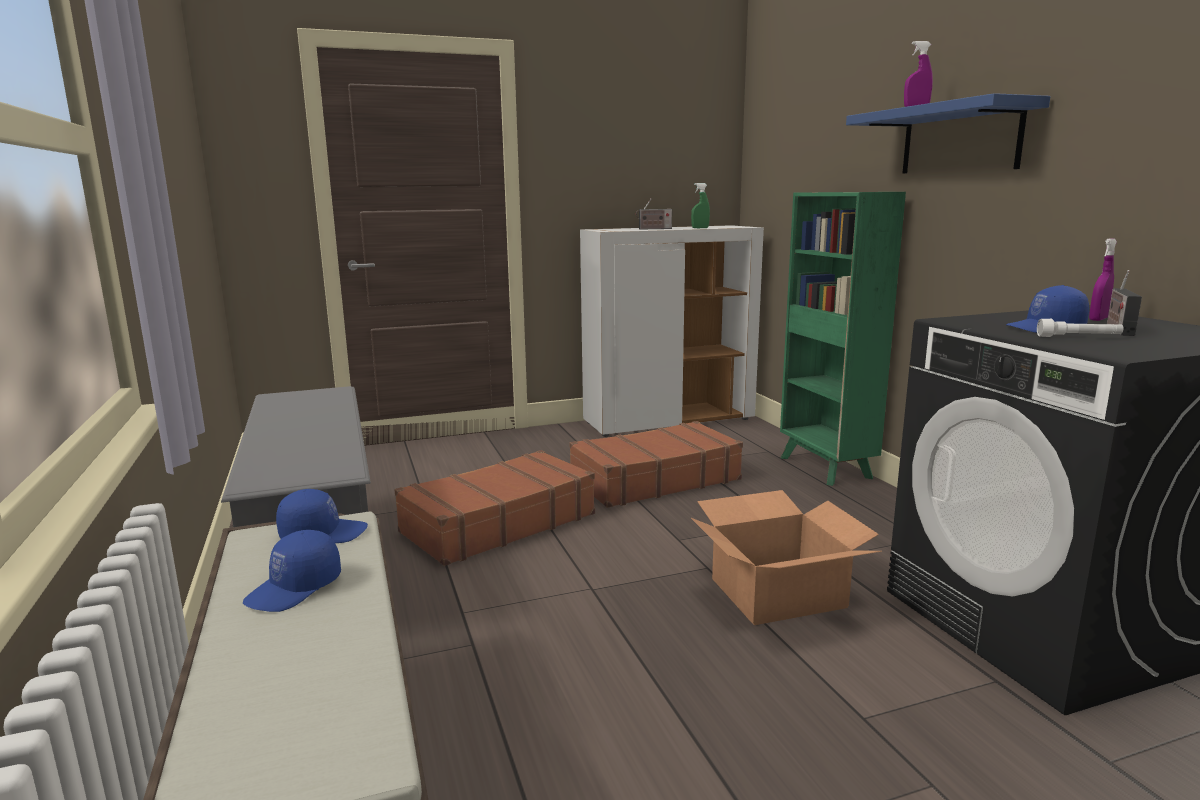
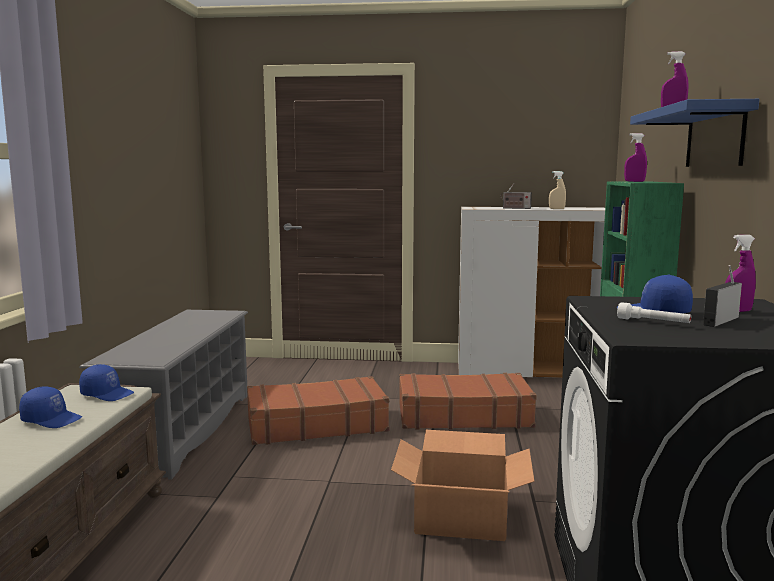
camera: 25 degrees right, 5 degrees down
(295, 589) = (52, 419): blue cap -> blue cap turned 135 degrees counterclockwise
(700, 228) = (556, 209): green spray bottle -> beige spray bottle
(832, 191) = (634, 181): none -> purple spray bottle

